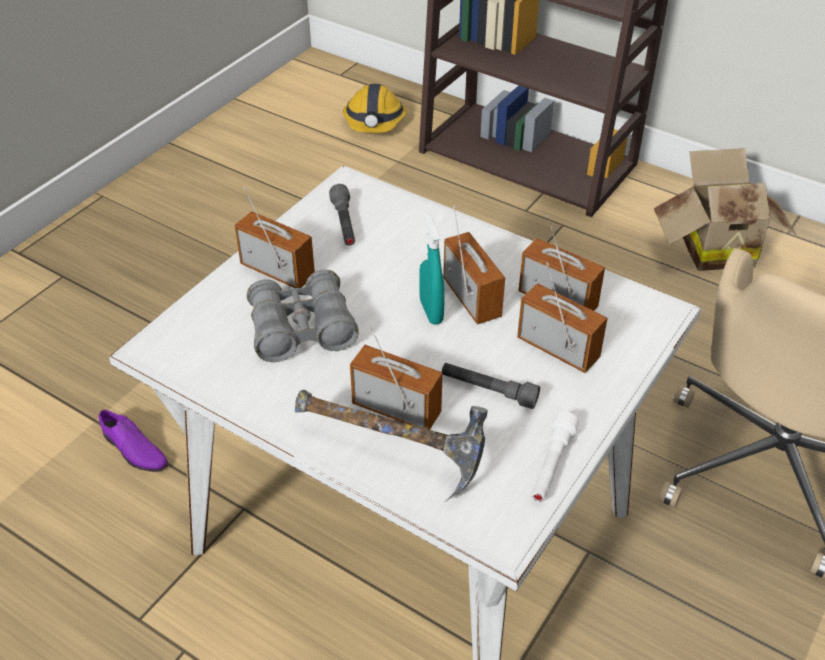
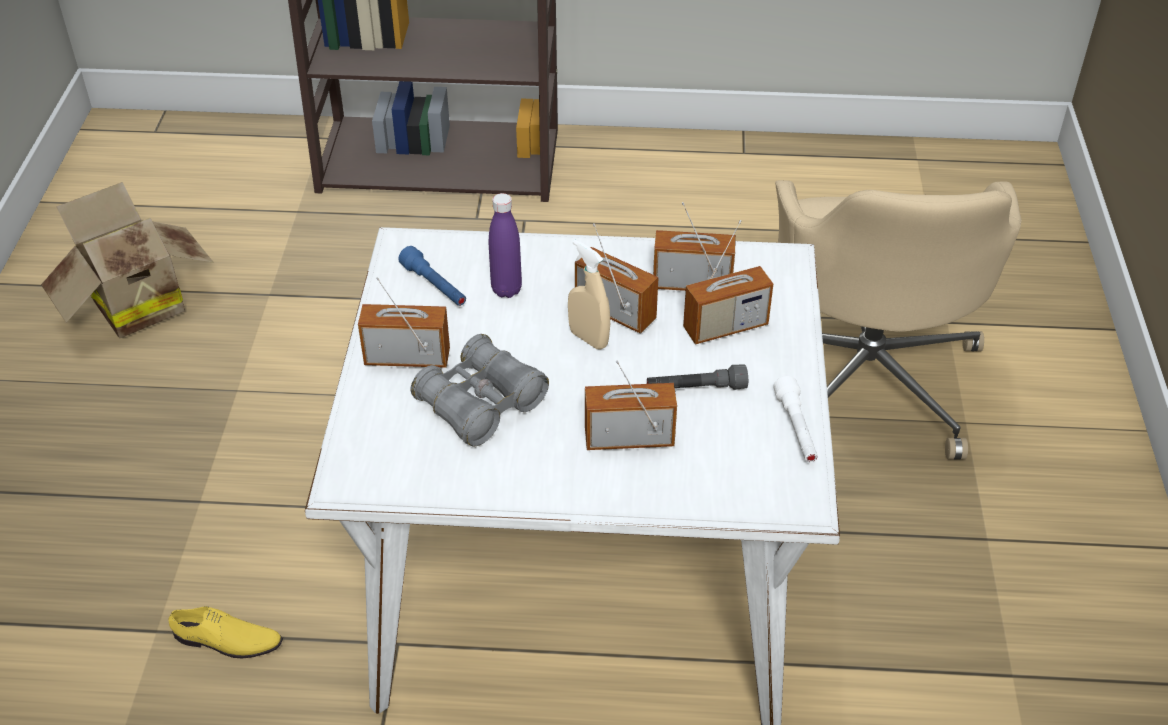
camera: 30 degrees left, 0 degrees up
(133, 449) = (227, 641): purple shoe -> yellow shoe
(344, 224) = (434, 286): grey flashlight -> blue flashlight
(374, 122) = (238, 174): hard hat -> none
(393, 456) = (659, 479): hammer -> none
(397, 247) = (506, 289): none -> purple bottle
(431, 312) = (588, 339): turquoise spray bottle -> beige spray bottle
(558, 348) = (725, 327): radio -> radio turned 150 degrees clockwise
(712, 248) = (685, 192): cardboard box -> cardboard box (134, 305)

